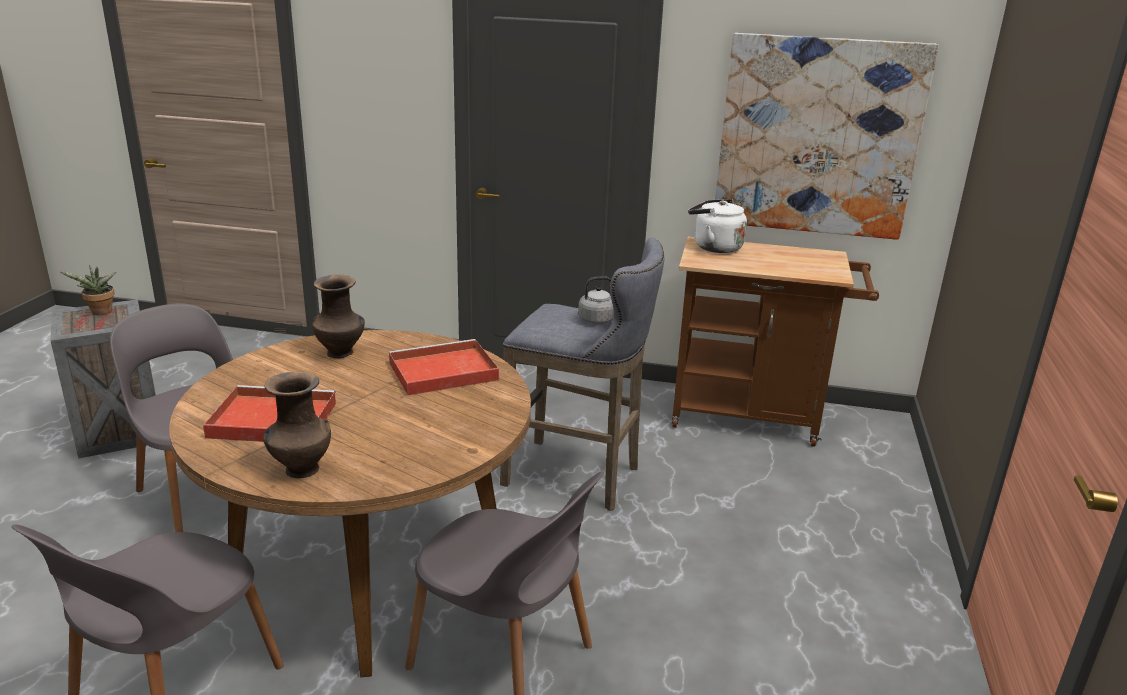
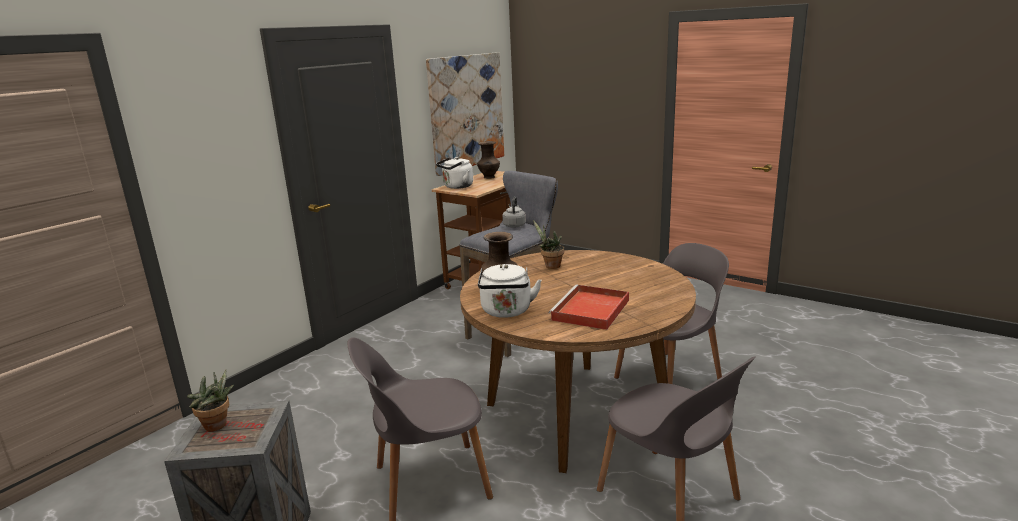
camera: 65 degrees left, 5 degrees down
(265, 368) = (506, 312): none -> white kettle
(300, 470) = (659, 303): brown vase -> brown vase (489, 177)
(441, 372) = (550, 266): red tray -> potted plant

